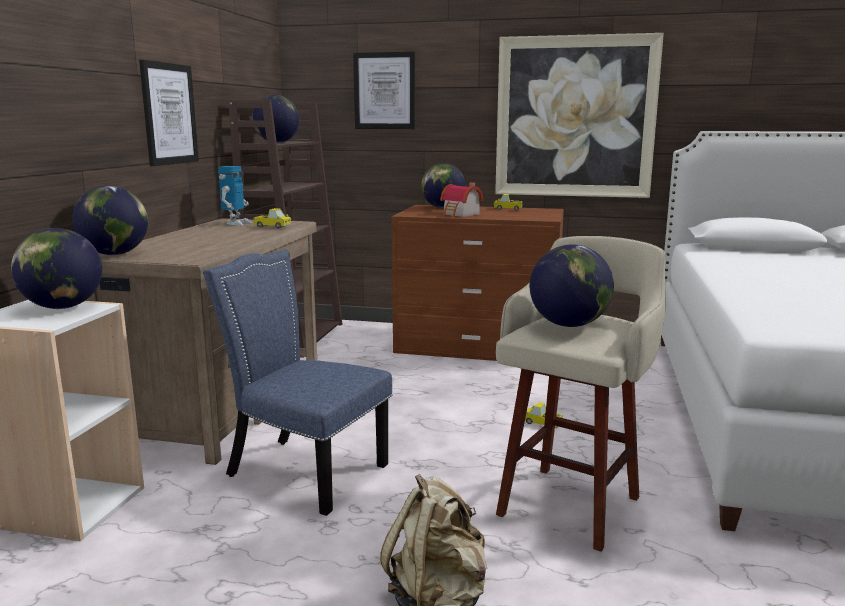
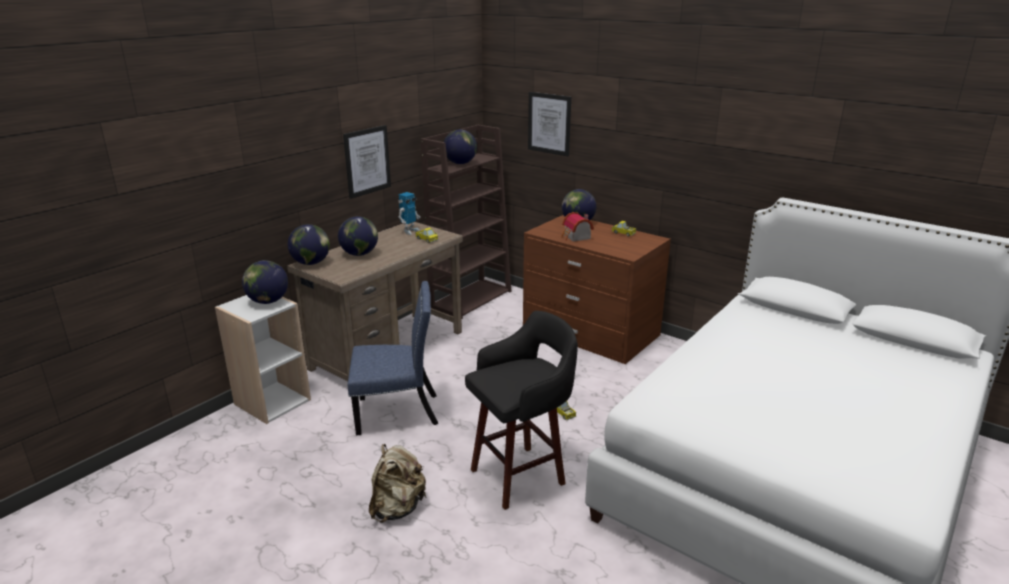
camera: 25 degrees right, 10 degrees up
(308, 473) = (395, 413): blue chair -> blue chair turned 120 degrees clockwise
(568, 325) = (511, 373): globe -> globe (359, 254)
(572, 503) = (521, 476): beige stool -> black stool
(575, 117) = (685, 167): picture -> none

